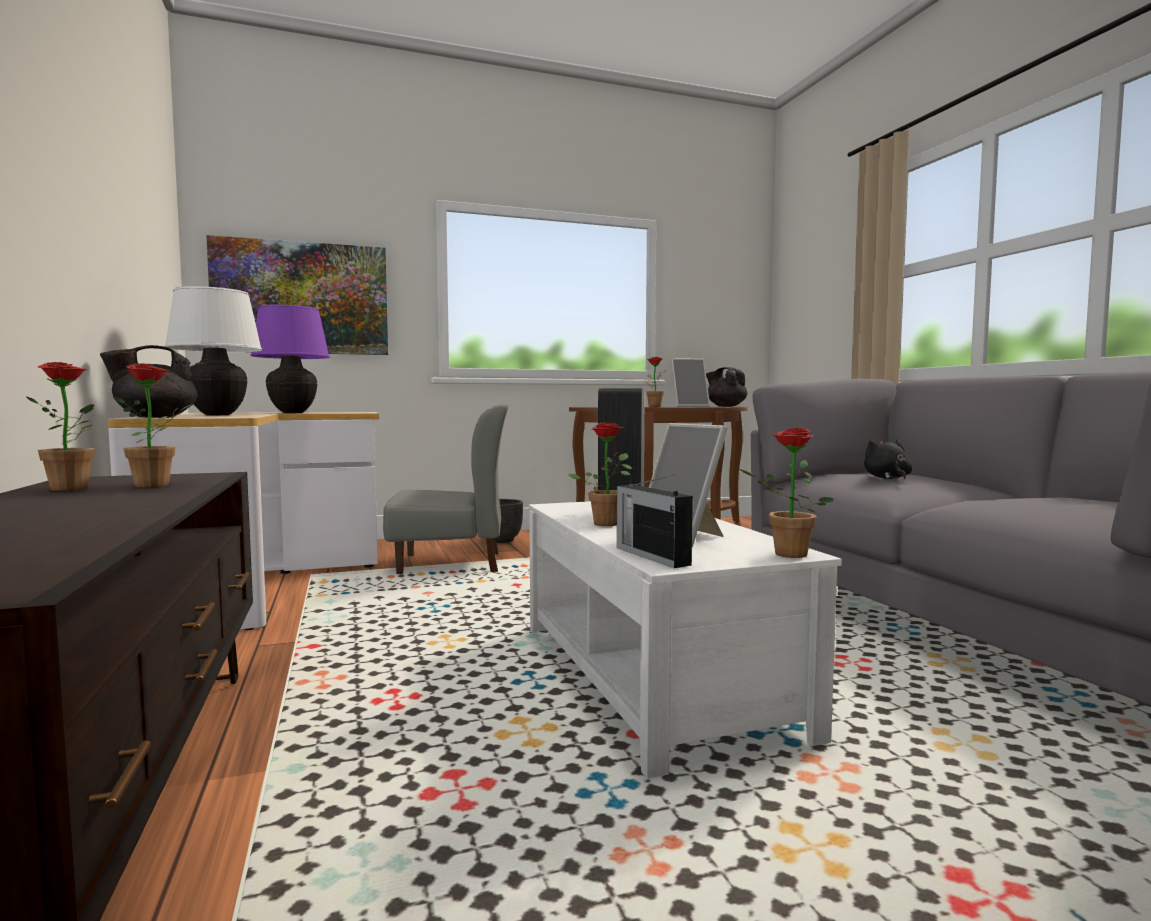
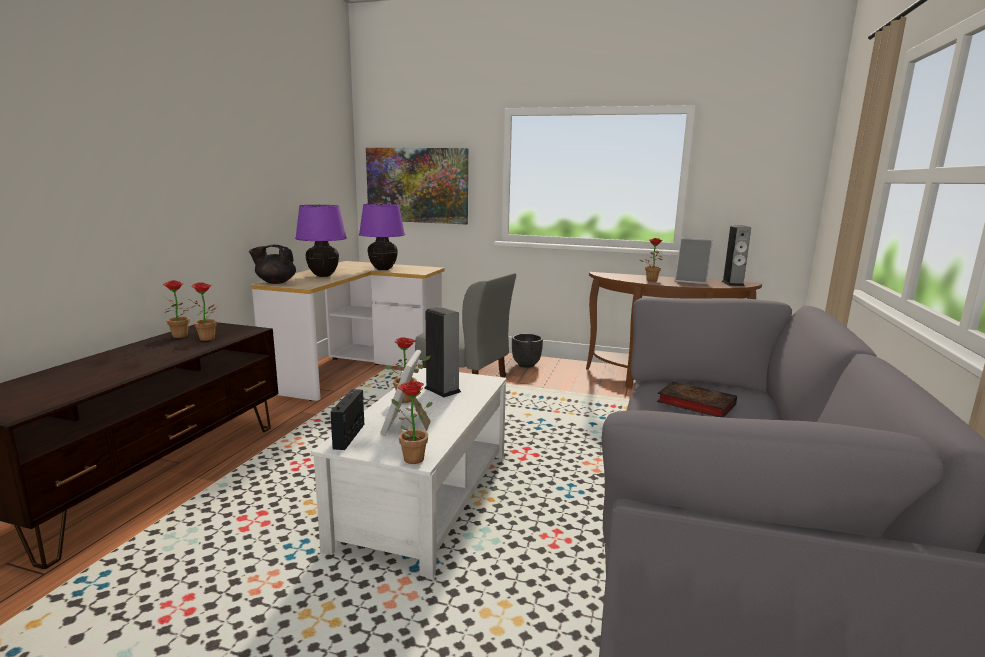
camera: 35 degrees right, 10 degrees up
(217, 415) = (323, 275): white table lamp -> purple table lamp
(725, 406) = (732, 283): black teapot -> speaker
(887, 478) = (693, 403): black plush toy -> book

